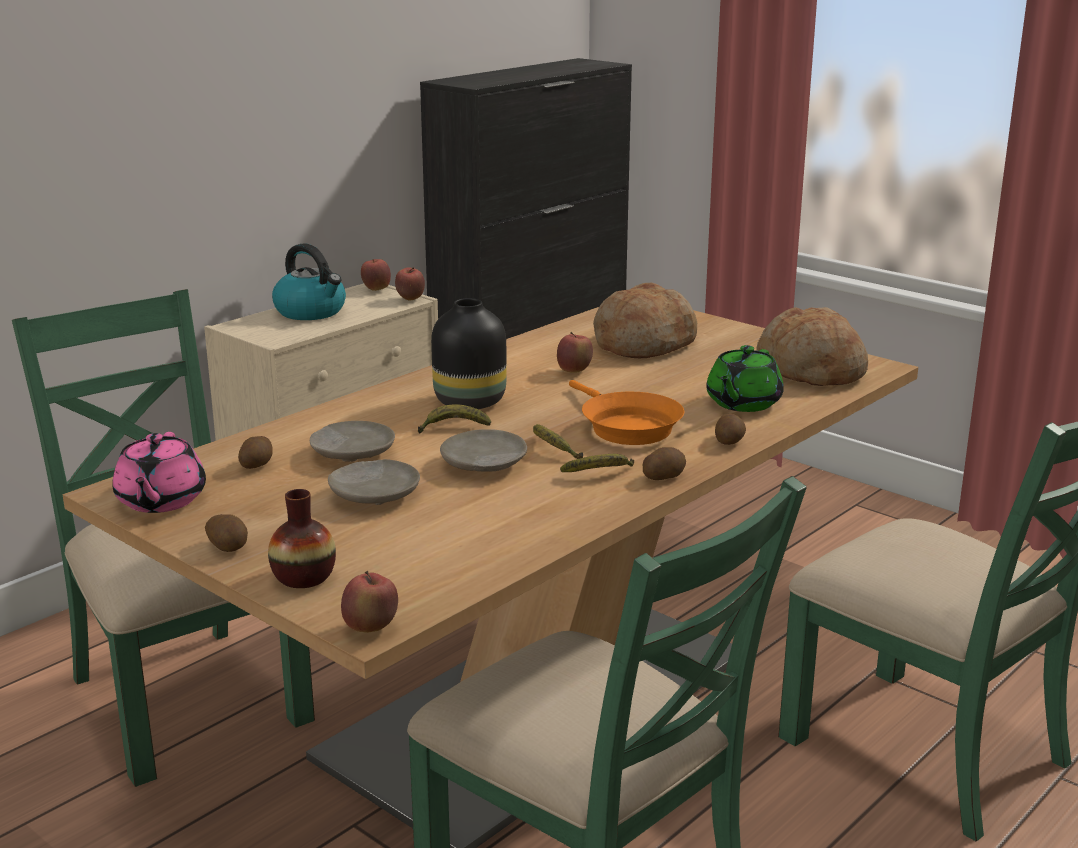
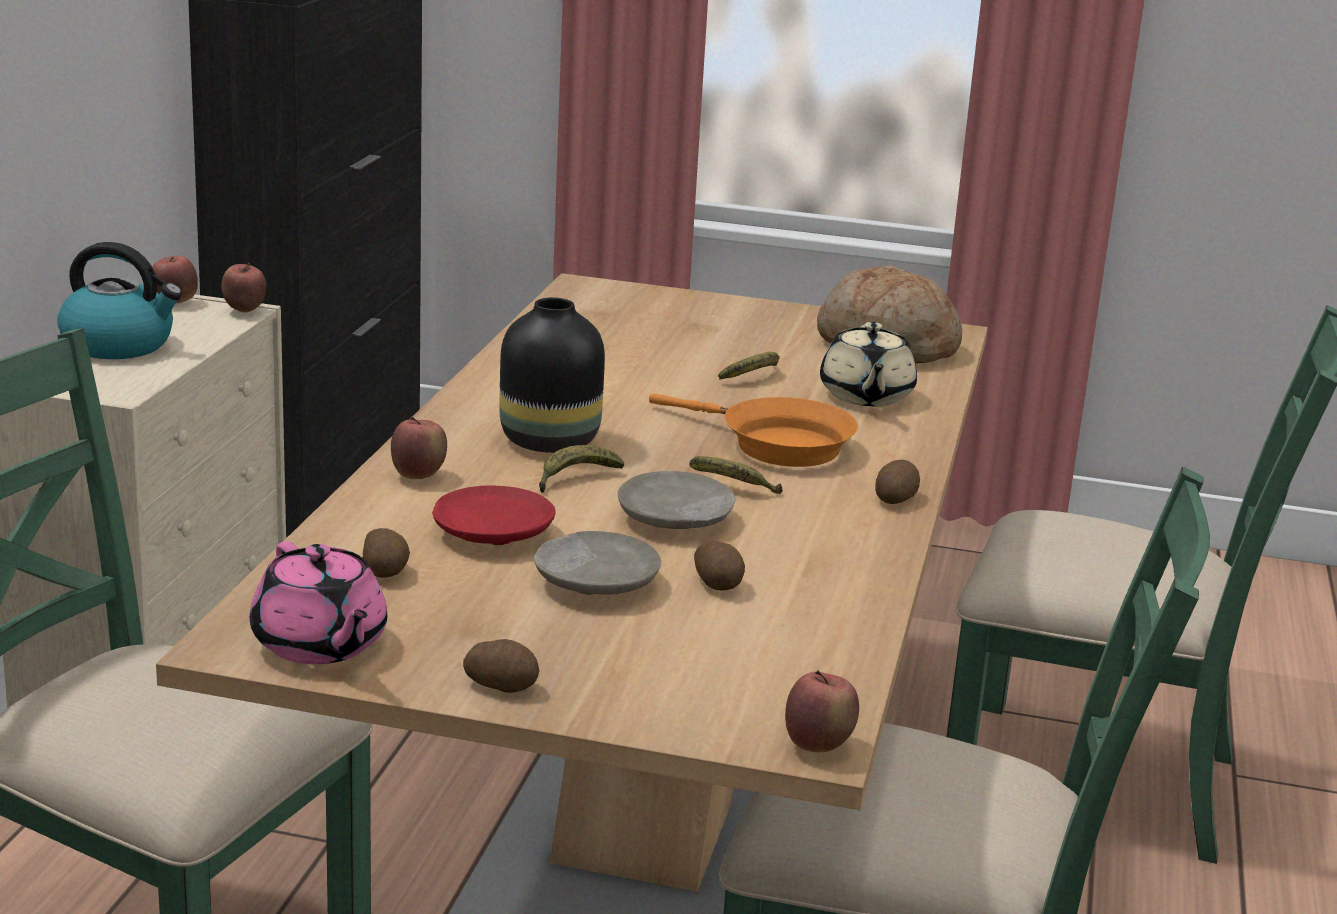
camera: 30 degrees left, 0 degrees up
(304, 577) = (653, 703): vase -> none
(352, 453) = (492, 533): beige plate -> red plate
(574, 371) = (624, 383): apple -> apple (418, 476)
(600, 474) = (824, 507): banana -> banana (754, 377)
(644, 344) = (660, 336): bread -> none
(729, 441) = (910, 444): potato -> potato (719, 583)
(742, 403) = (865, 396): green teapot -> beige teapot

